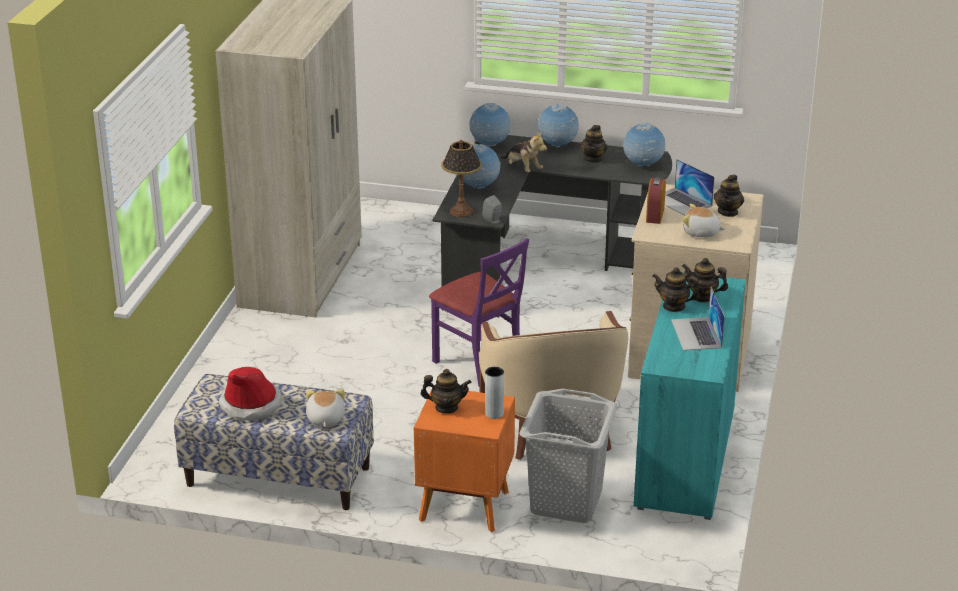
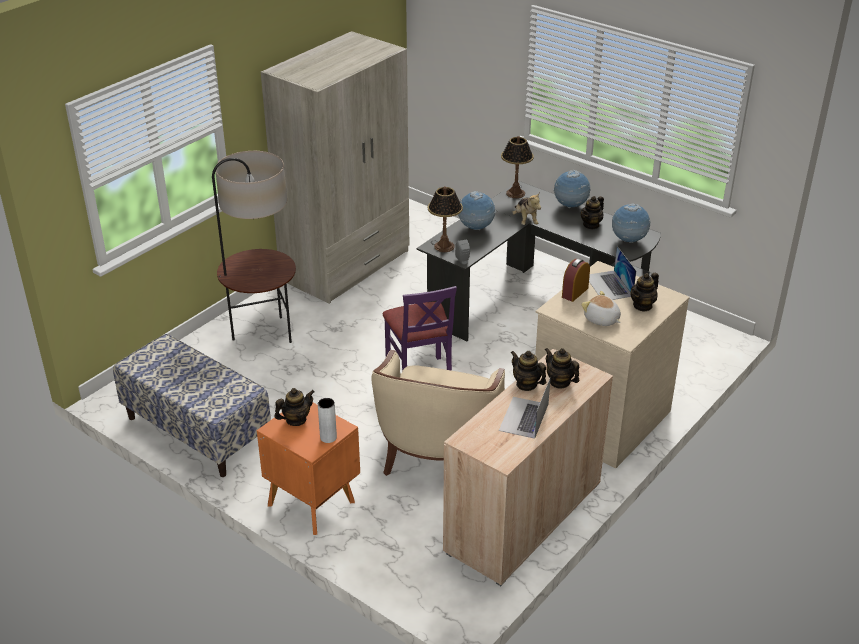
camera: 25 degrees right, 5 degrees up
(250, 405) = (174, 370): hat -> none
(267, 365) = (263, 334): none -> floor lamp
(325, 419) = (215, 399): plush toy -> none
(446, 407) = (296, 420): teapot -> teapot turned 60 degrees counterclockwise
(489, 145) = (515, 193): globe -> table lamp
(565, 502) = (392, 527): grey laundry basket -> none
(685, 457) = (523, 517): turquoise cabinet -> beige cabinet

